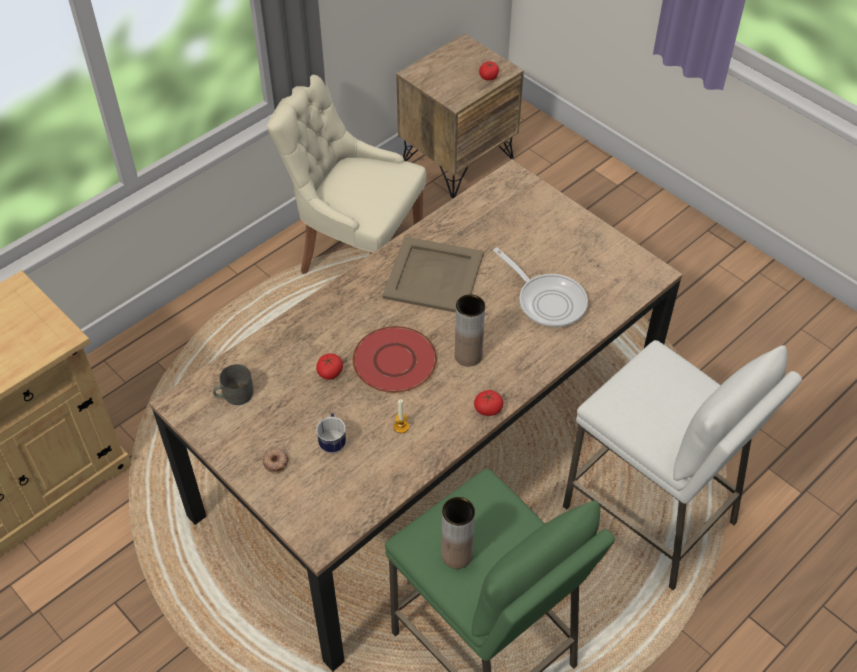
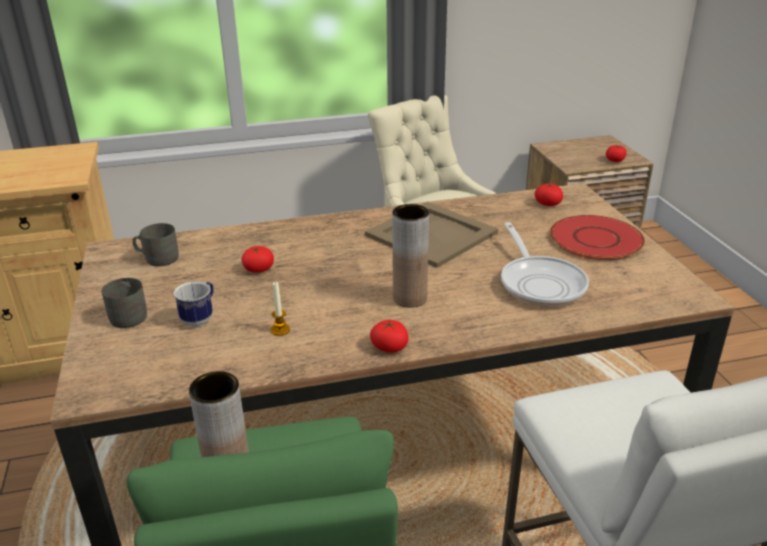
camera: 30 degrees right, 20 degrees down
(276, 462) = (131, 315): donut -> grey mug
(394, 361) = (328, 280): red plate -> red plate (595, 239)
(499, 200) = (548, 203): none -> tomato

